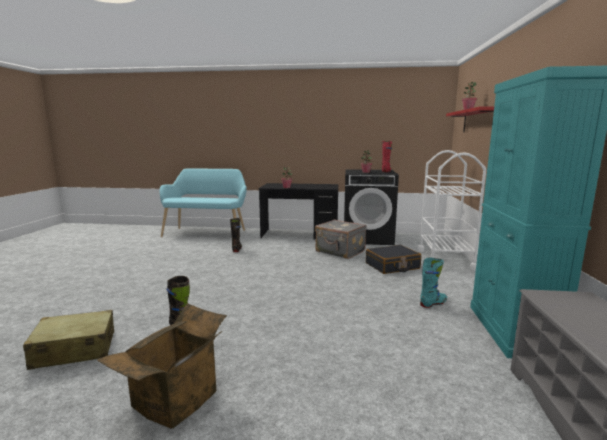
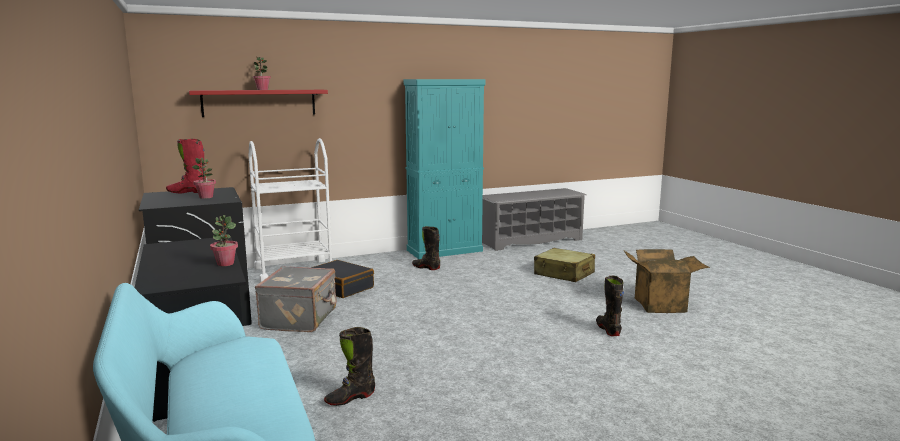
camera: 120 degrees left, 0 degrees up
(75, 350) = (711, 359): beige suitcase -> beige suitcase (564, 274)
(433, 303) = (426, 267): turquoise boot -> black boot

